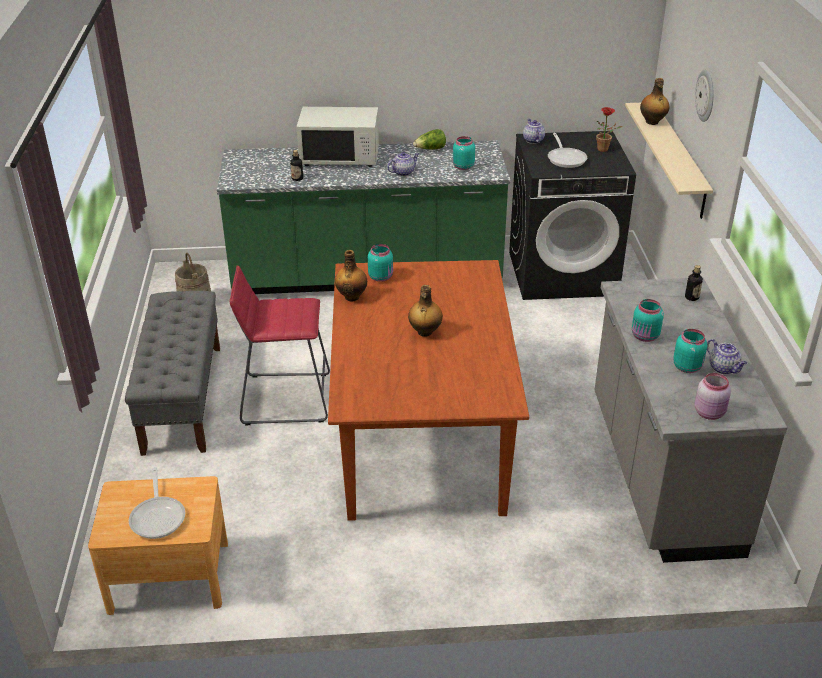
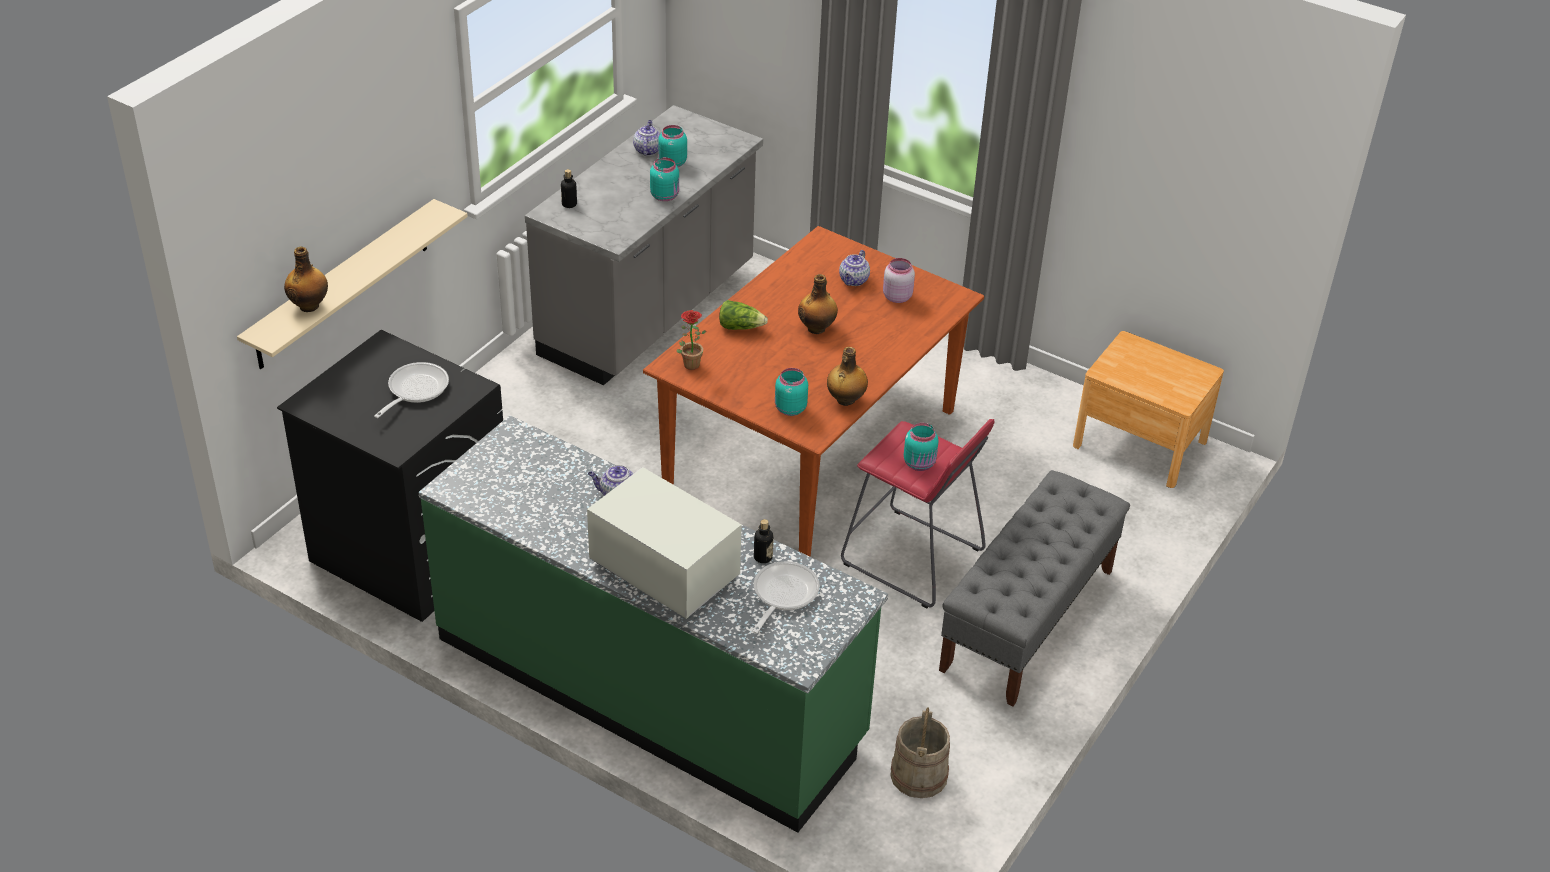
camera: 145 degrees left, 5 degrees up
(158, 517) = (1154, 365): frying pan -> frying pan (782, 595)
(430, 149) = (527, 521): lettuce -> lettuce (740, 327)
(462, 167) = (533, 465): turquoise jar -> turquoise jar (920, 464)
(533, 140) = (399, 442): teapot -> teapot (854, 280)
(605, 149) = (346, 380): potted plant -> potted plant (689, 363)
(706, 95) = (370, 157): wall clock -> none
(710, 413) = (710, 133): pink jar -> pink jar (896, 296)

